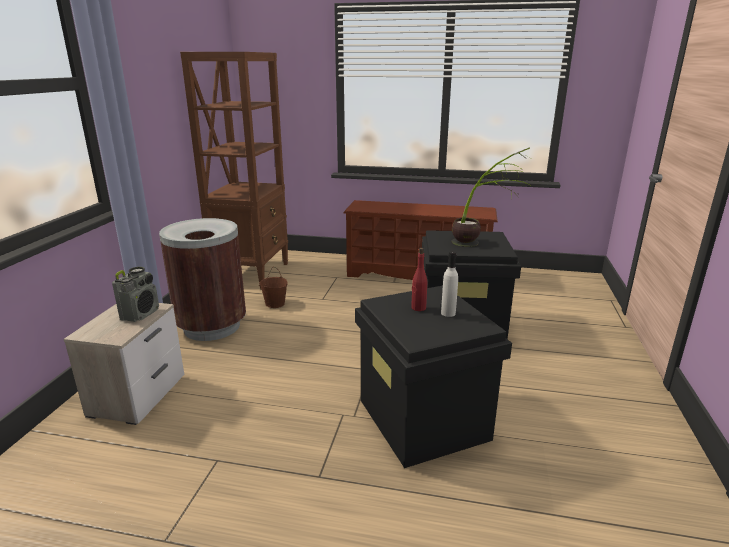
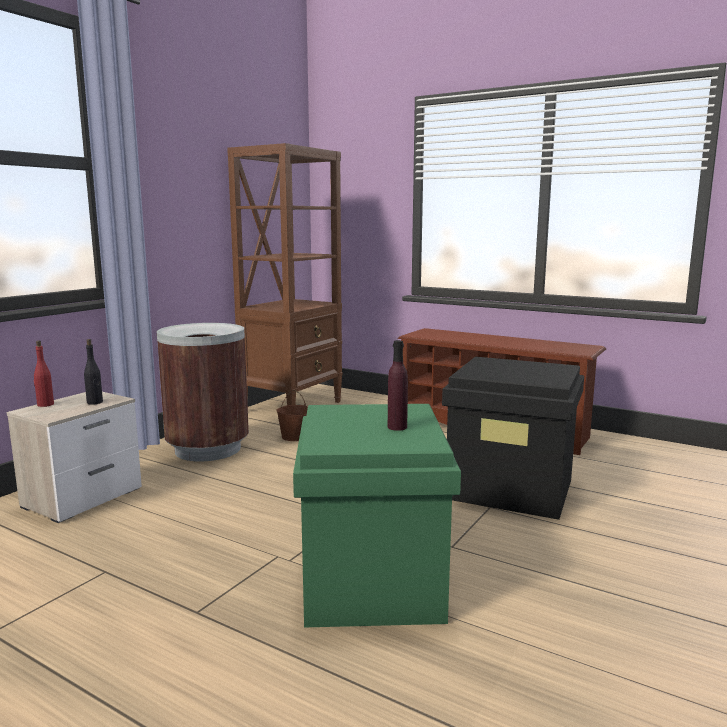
camera: 20 degrees right, 10 degrees down
(140, 314) = (95, 402): radio -> black bottle
(418, 308) = (366, 418): red bottle -> red bottle (45, 404)
(424, 420) = (373, 582): black storage box -> green storage box
(448, 313) = (397, 427): white bottle -> purple bottle
(482, 243) = (534, 372): potted plant -> none

